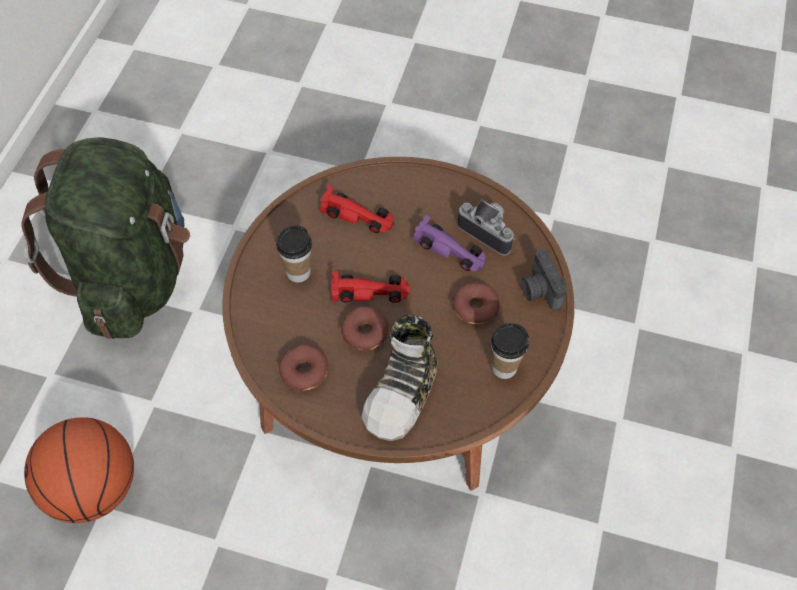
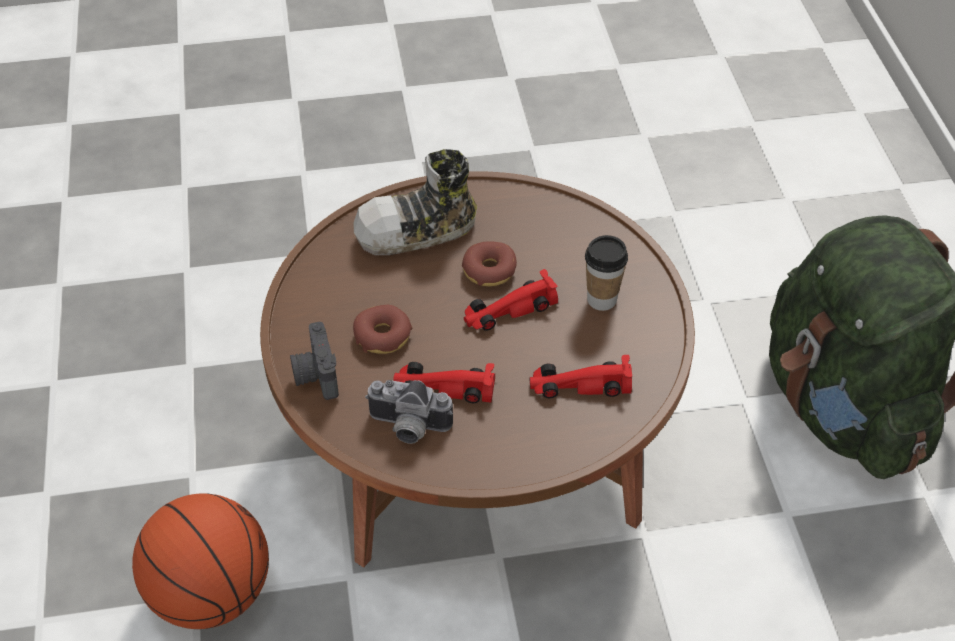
camera: 155 degrees right, 10 degrees down
(94, 487) = (696, 223): basketball -> basketball (210, 595)
(304, 371) = (527, 218): donut -> none
(403, 392) = (417, 230): shoe -> shoe turned 105 degrees counterclockwise
(450, 250) = (443, 387): purple toy car -> red toy car
(504, 367) = (324, 291): cup -> none
(539, 290) = (315, 375): camera -> camera turned 150 degrees counterclockwise

